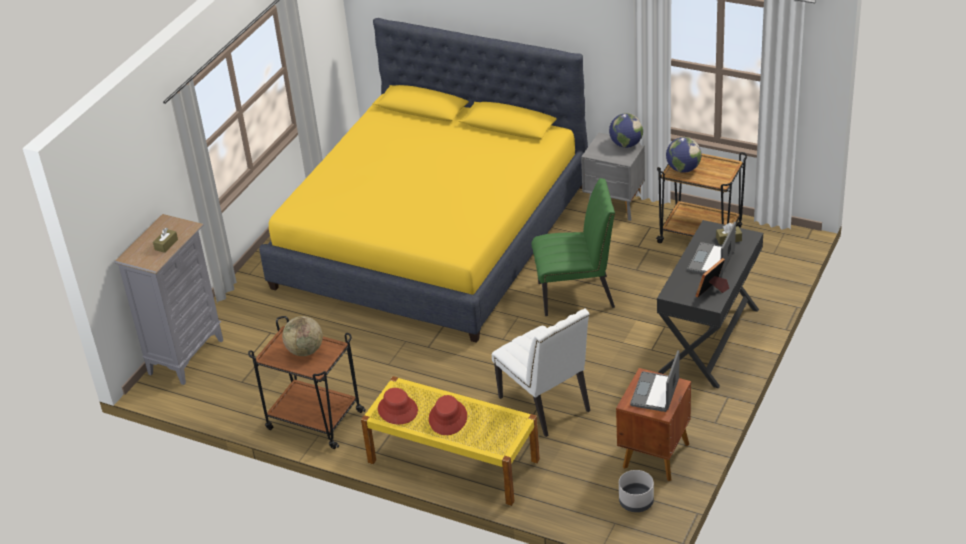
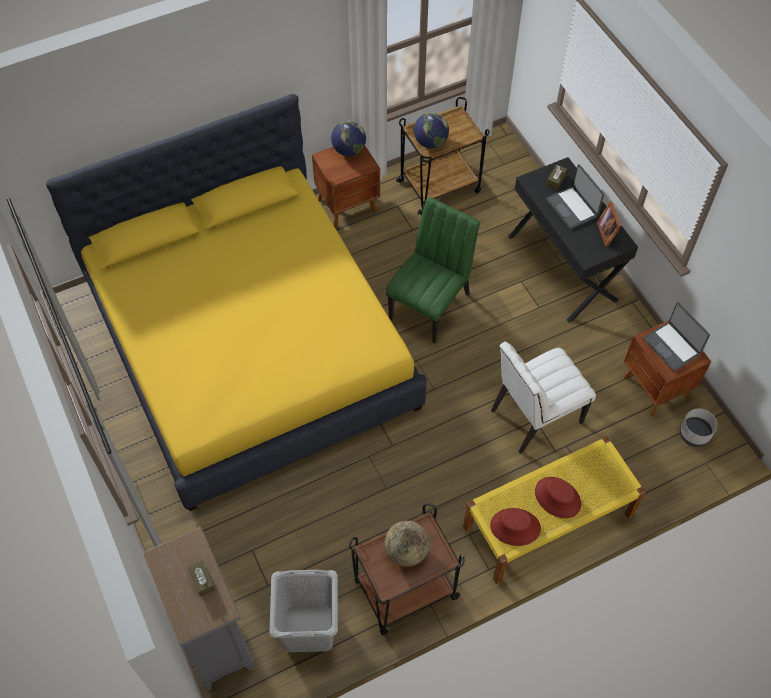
camera: 55 degrees left, 20 degrees up
(237, 392) = (308, 628): none -> grey laundry basket
(543, 404) = (536, 415): white chair -> white chair turned 150 degrees clockwise
(616, 205) = (348, 206): grey nightstand -> brown nightstand

